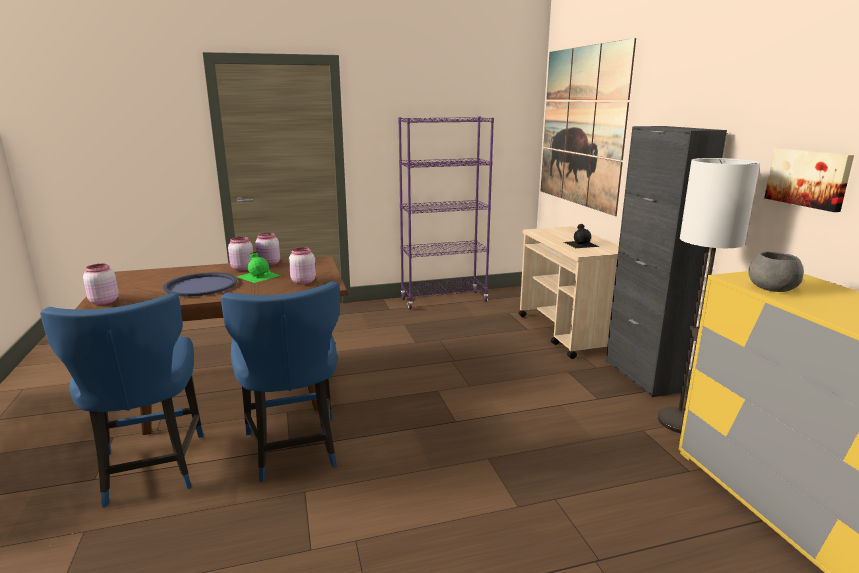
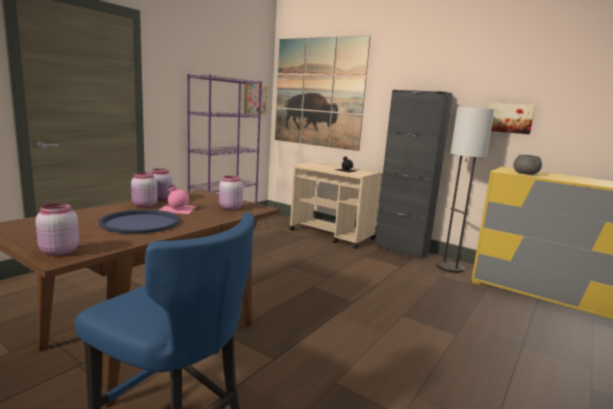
camera: 40 degrees left, 5 degrees down
(258, 275) = (176, 208): green bottle -> pink bottle
(293, 449) = (279, 359): blue chair -> none
(507, 138) = (254, 99): none -> picture

